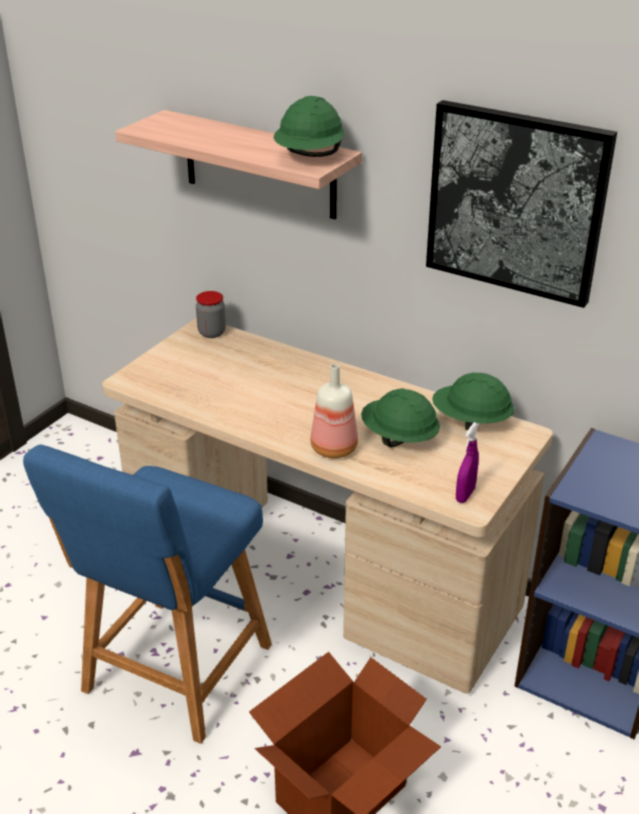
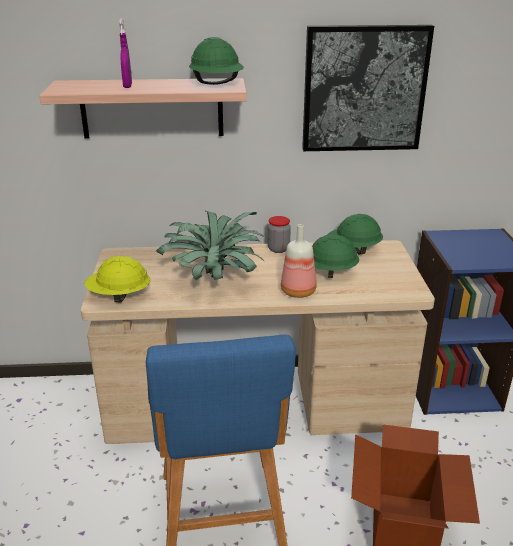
camera: 35 degrees left, 5 degrees down
(151, 380) = (119, 296): none -> yellow hard hat
(212, 332) = (126, 254): jar -> jar (278, 249)
(266, 399) = (217, 279): none -> potted plant
(465, 495) = (403, 288): purple spray bottle -> purple spray bottle (127, 86)

